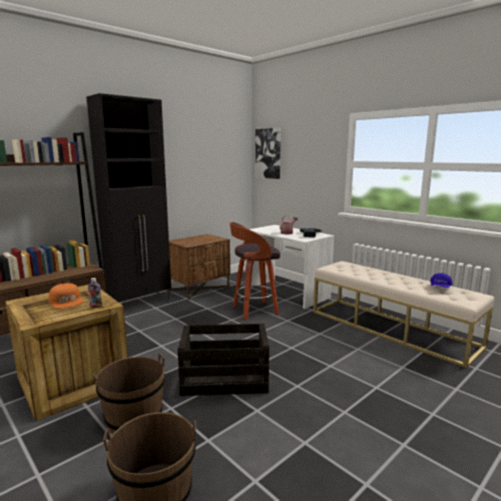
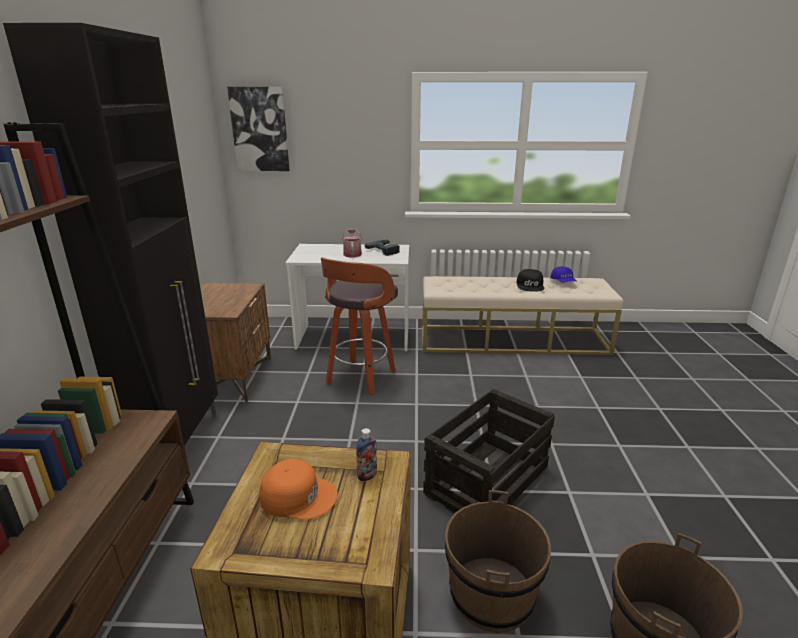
camera: 45 degrees left, 10 degrees up
(404, 282) = (530, 285): none -> black cap

